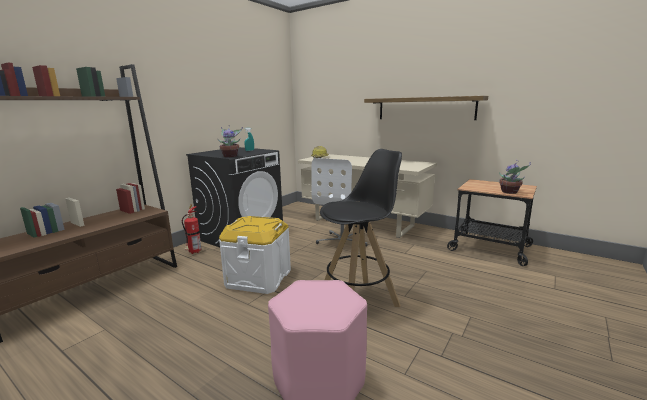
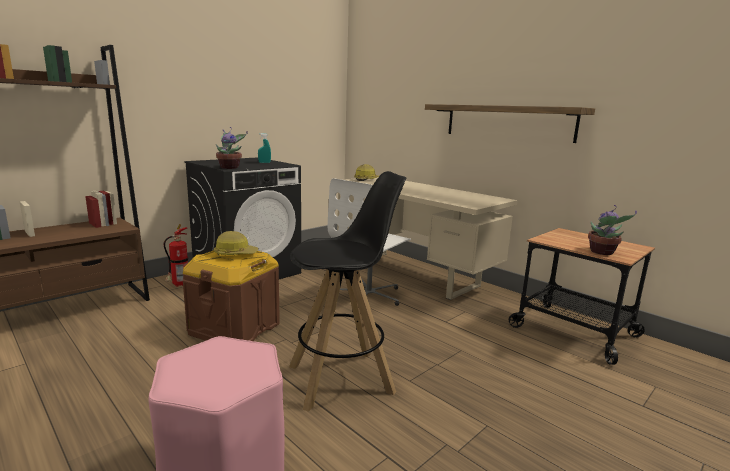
camera: 10 degrees right, 0 degrees up
(256, 221) = (235, 254): none -> hard hat
(258, 278) = (235, 328): white storage box -> brown storage box

